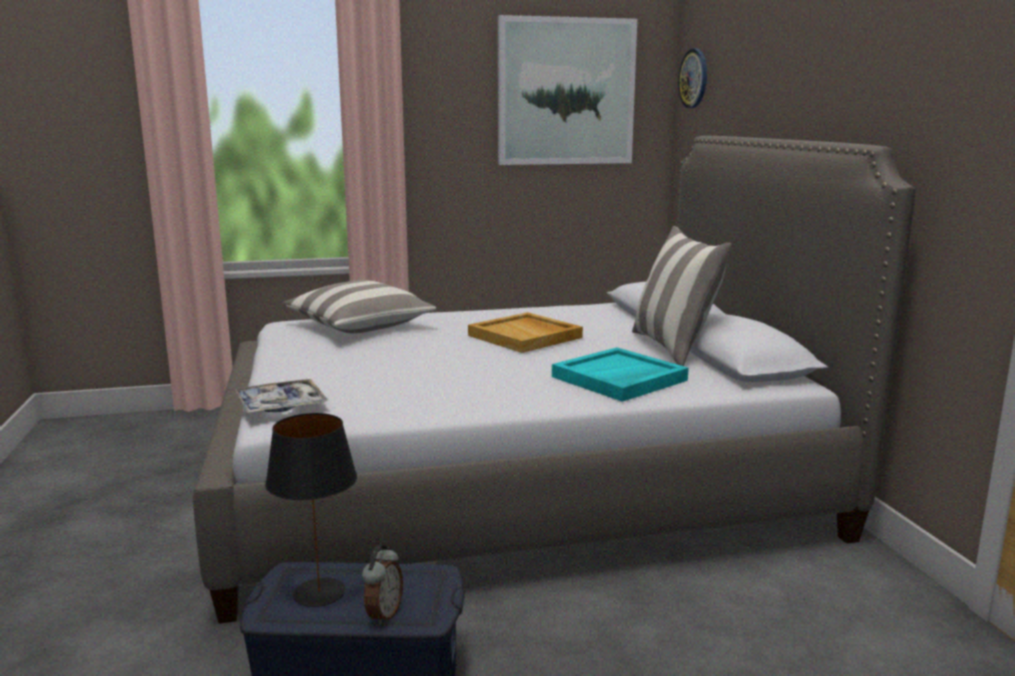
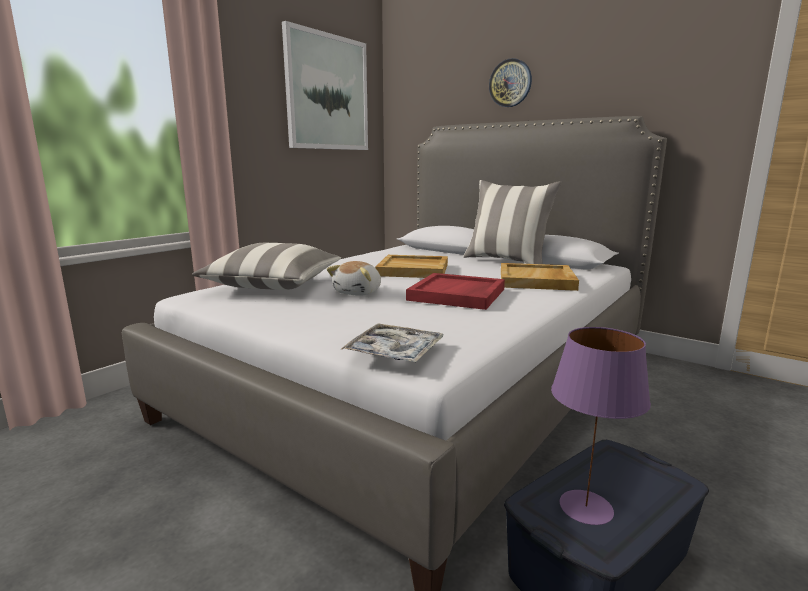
camera: 40 degrees left, 0 degrees up
(320, 592) = (585, 506): black table lamp -> purple table lamp
(383, 614) = (655, 496): alarm clock -> none
(405, 350) = (359, 292): none -> plush toy
(478, 373) = (457, 295): none -> red tray
(619, 379) = (537, 280): turquoise tray -> beige tray
(694, 78) = (409, 90): wall clock -> wall clock (510, 83)

